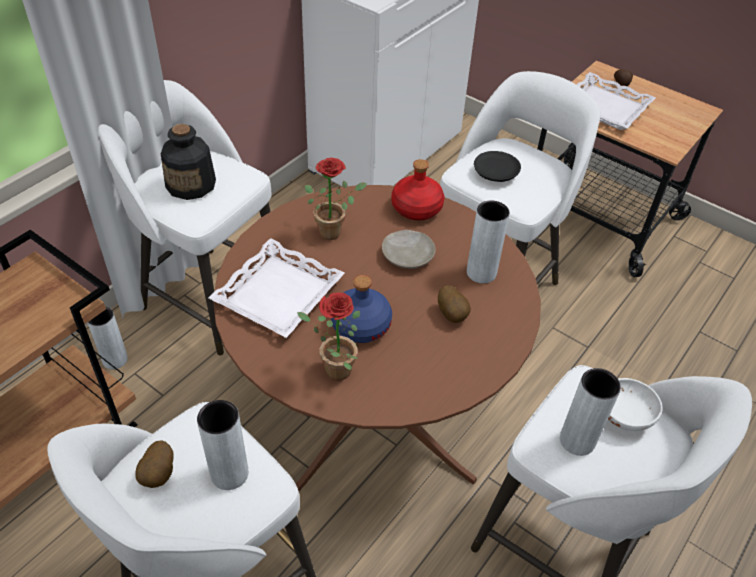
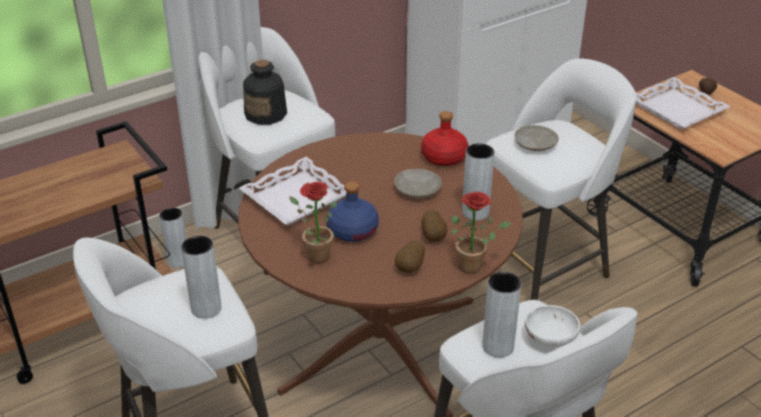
camera: 20 degrees right, 10 degrees down
(159, 475) = (155, 298): potato -> potato (410, 268)
(334, 231) = (364, 162): potted plant -> potted plant (474, 266)
(495, 172) = (534, 144): black plate -> beige plate

